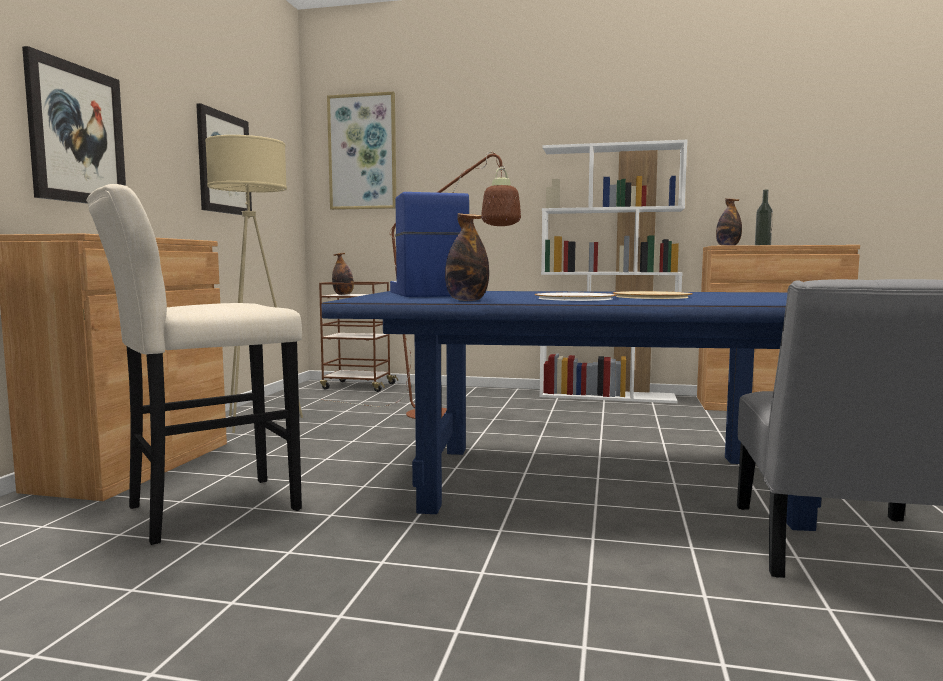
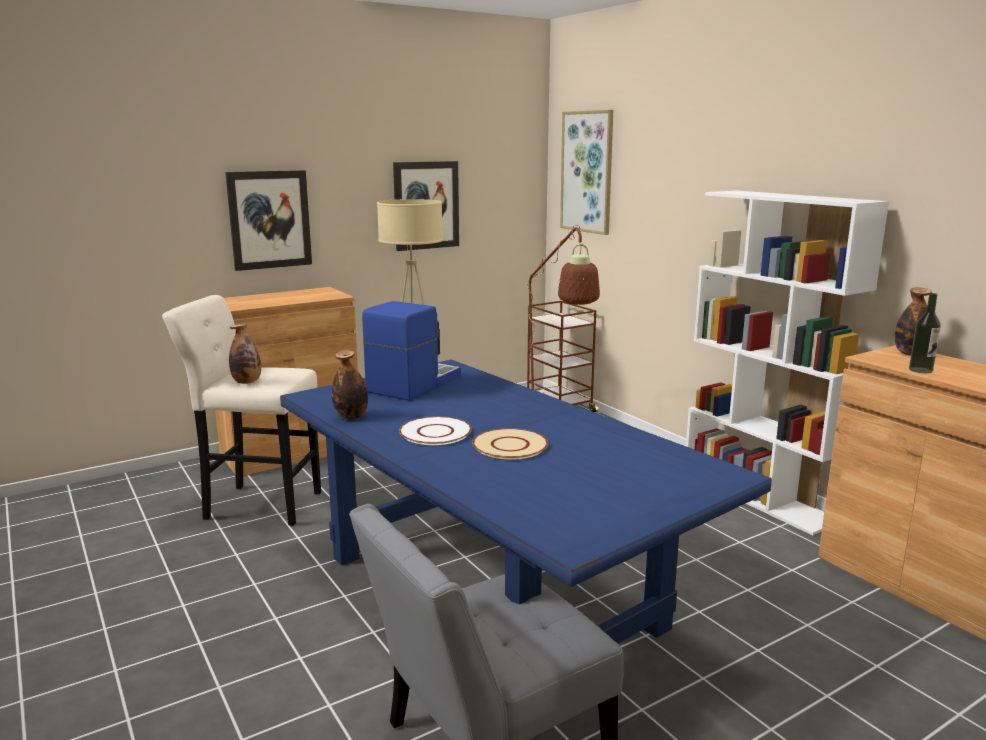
camera: 45 degrees right, 10 degrees up
(343, 294) = (552, 318): bottle -> bottle (247, 382)

